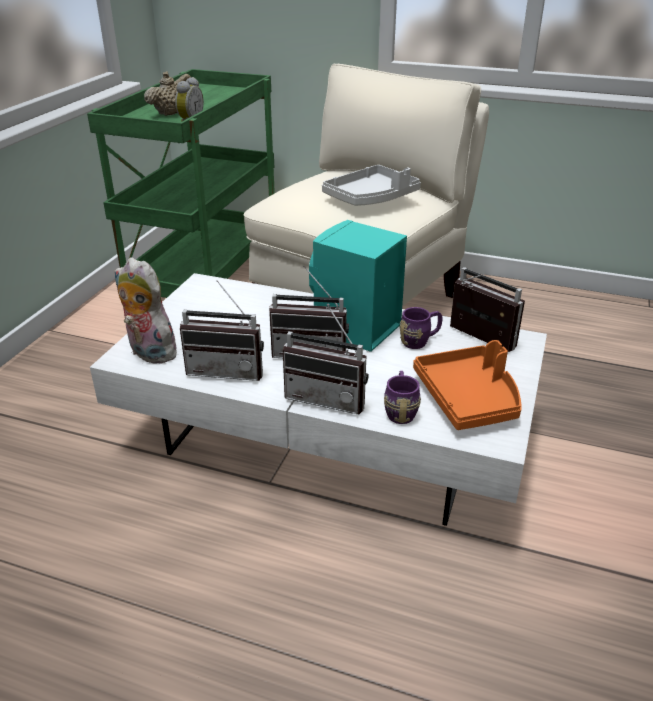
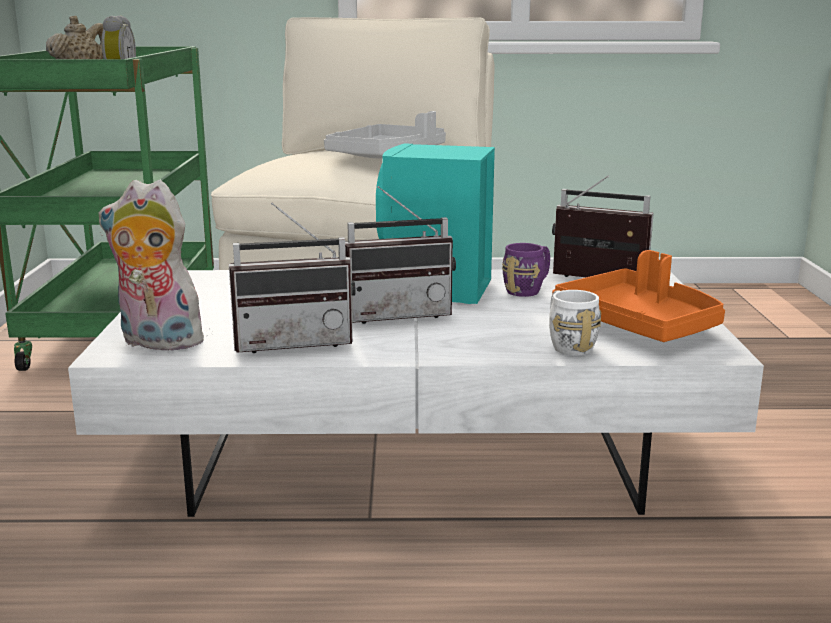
camera: 20 degrees left, 15 degrees down
(328, 397) = (462, 347): radio -> none
(400, 410) = (567, 344): purple mug -> white mug

